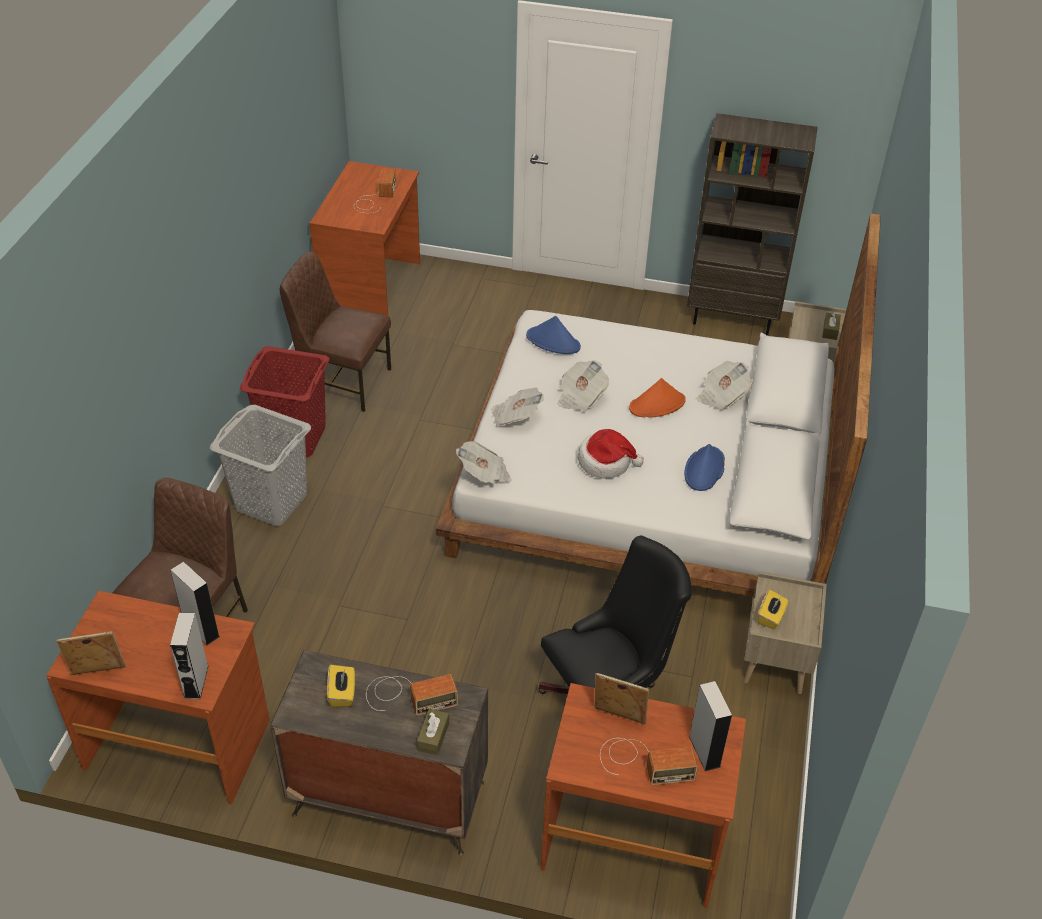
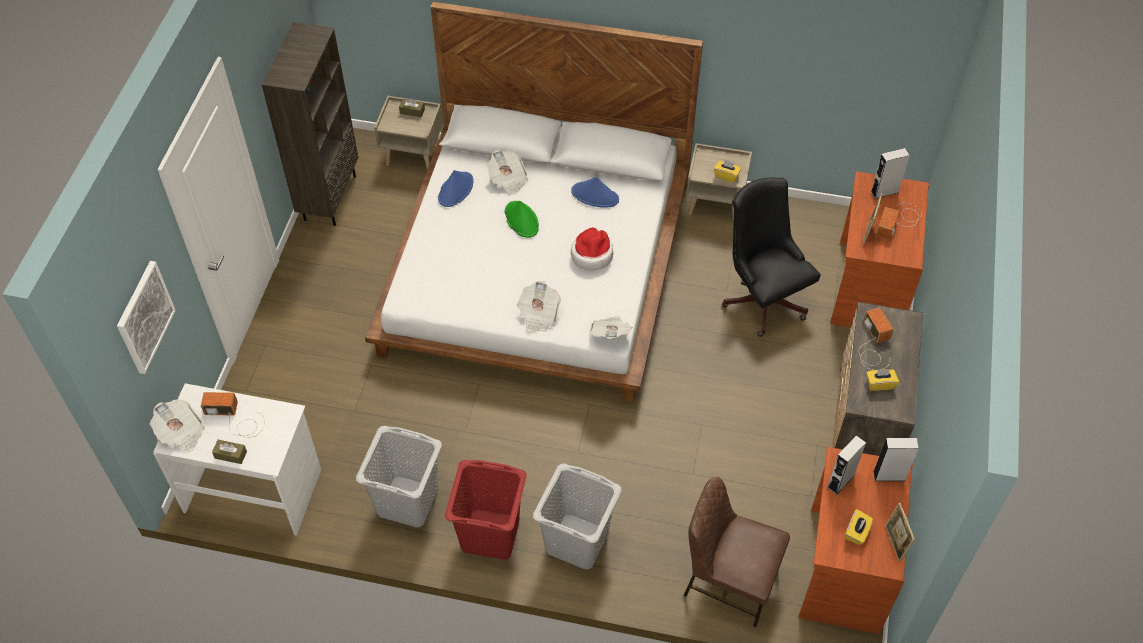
camera: 90 degrees left, 10 degrees up
(125, 636) = (857, 532): none -> yellow tissue box
(342, 381) = (407, 502): brown chair -> grey laundry basket
(372, 288) = (253, 489): brown desk -> white desk
(423, 78) = (144, 317): none -> picture
(433, 736) = (903, 329): brown tissue box -> brown tissue box (230, 455)
(553, 341) = (440, 287): blue hat -> blue hat (456, 189)
(580, 397) = (511, 270): newspaper -> newspaper (181, 433)
(643, 762) = (899, 221): radio -> radio turned 150 degrees counterclockwise
(657, 404) = (521, 220): orange hat -> green hat

